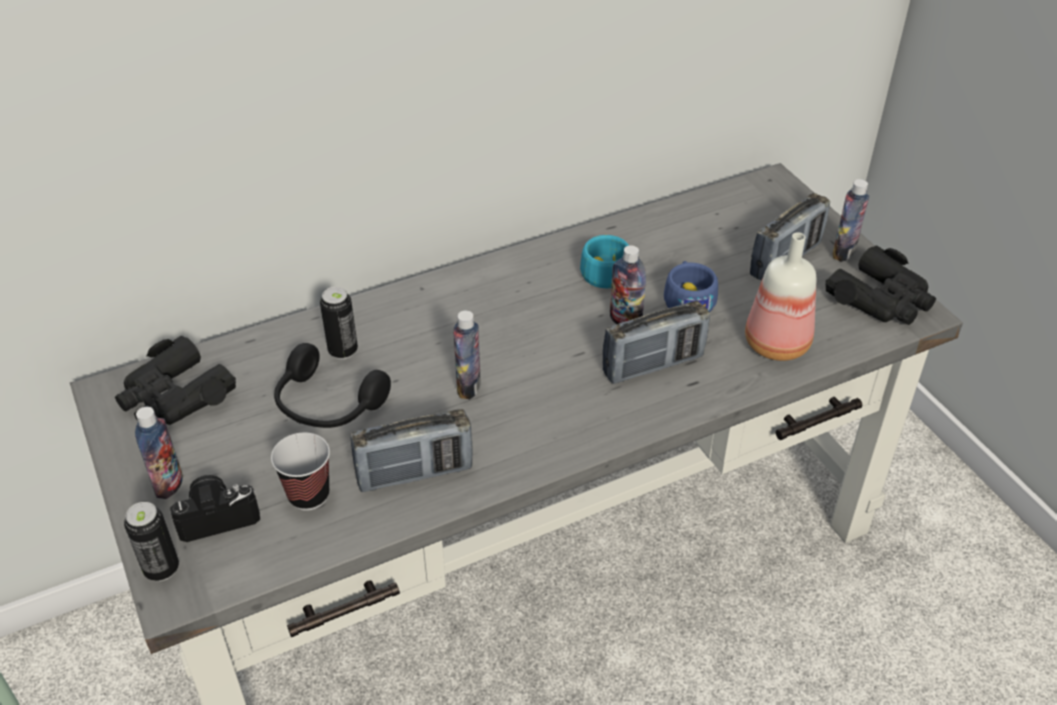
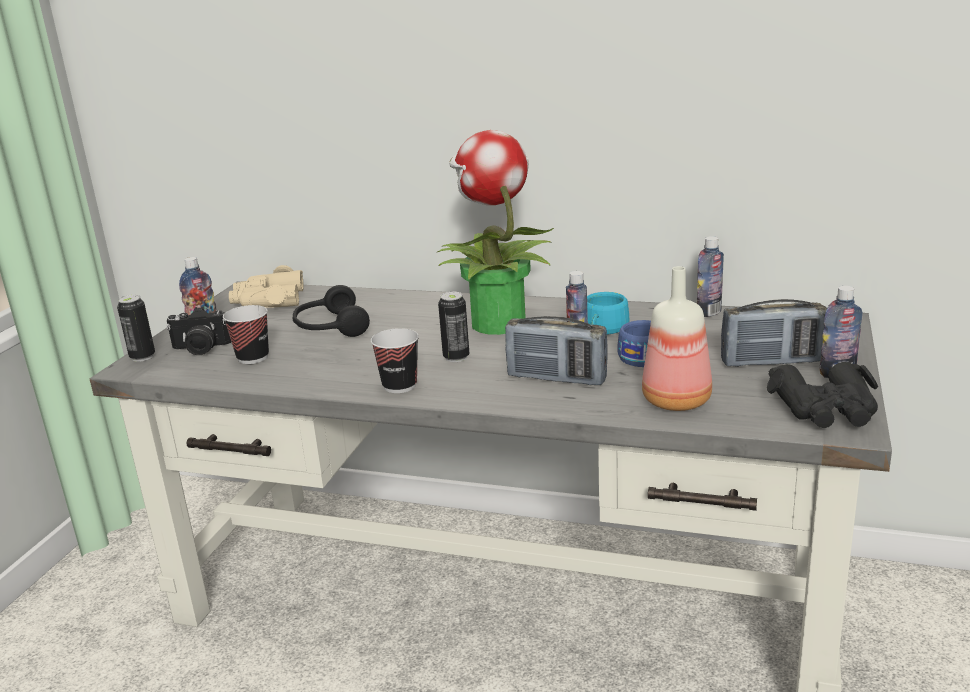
camera: 45 degrees right, 20 degrees down
(175, 396) = (268, 300): black binoculars -> beige binoculars
(218, 516) = (200, 349): camera -> camera turned 150 degrees clockwise
(343, 351) = (379, 310): can -> can (456, 357)
(414, 473) = (319, 370): radio -> none
(468, 387) = (418, 347): bottle -> bottle (708, 312)
(498, 314) = (497, 323): none -> potted plant
(529, 450) = (399, 386): none -> cup

